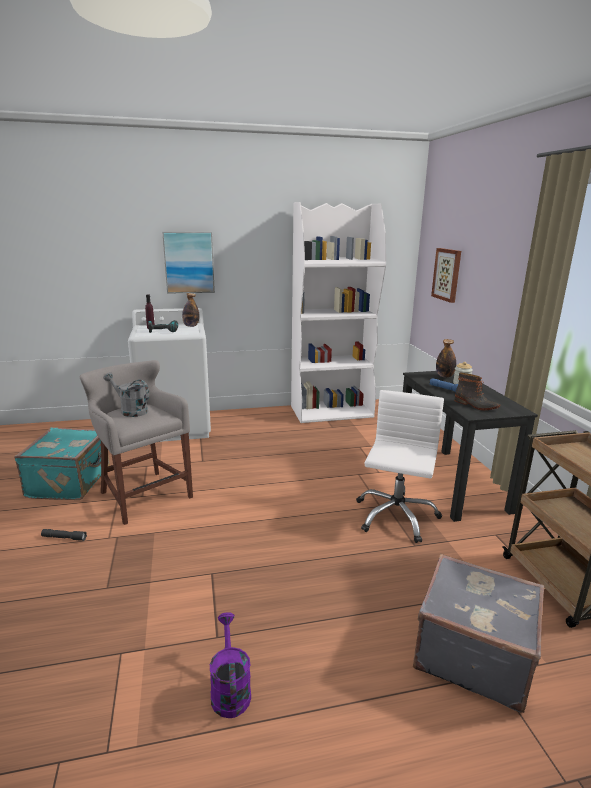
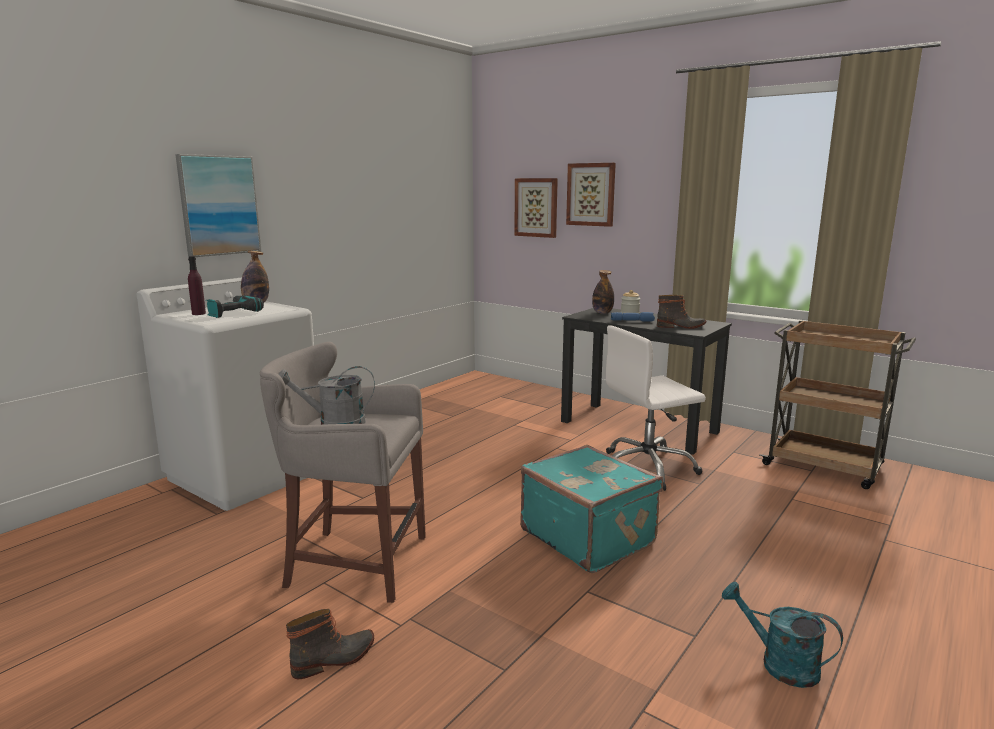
camera: 40 degrees left, 5 degrees down
(64, 538) = (334, 659): grey flashlight -> boot
(71, 482) = (202, 598): turquoise suitcase -> turquoise suitcase (588, 536)
(230, 689) = (779, 664): purple watering can -> turquoise watering can
(332, 411) = (425, 401): white bookcase -> none
(395, 516) = (647, 468): white office chair -> white office chair turned 90 degrees counterclockwise
(472, 653) = (855, 534): grey suitcase -> none
(478, 268) = (591, 194): none -> picture

